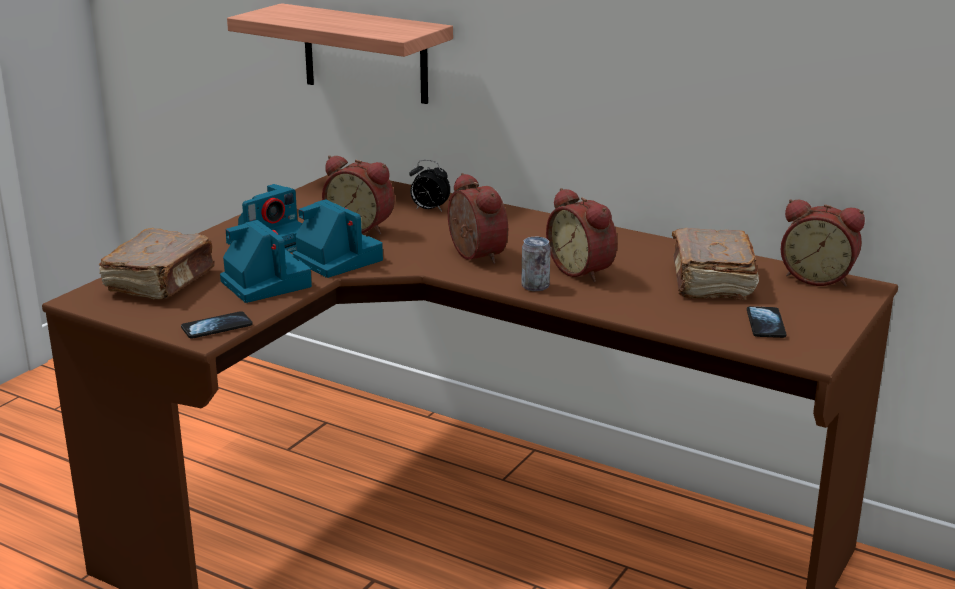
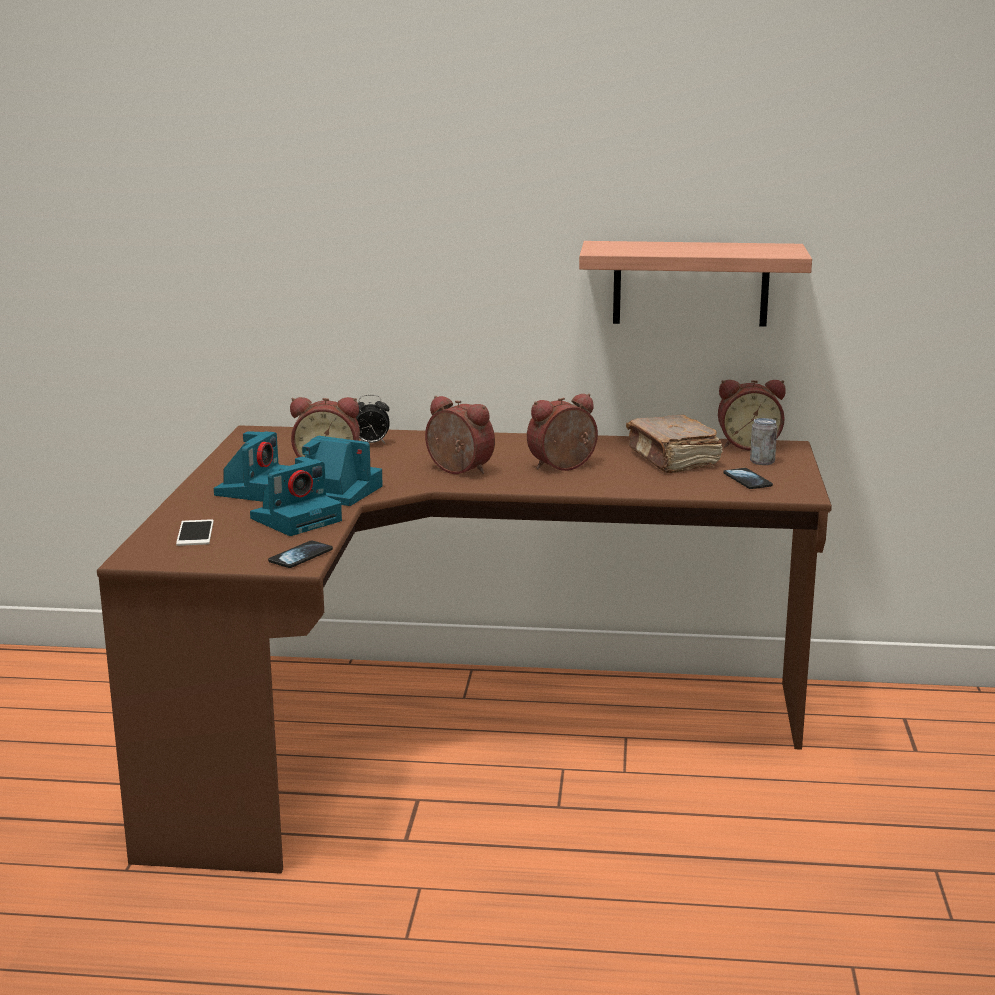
camera: 25 degrees left, 5 degrees down
(161, 282) = (195, 533): brown book -> phone
(264, 283) = (297, 519): camera -> camera turned 105 degrees clockwise
(365, 54) = (264, 304): shelf -> shelf (690, 283)
(535, 286) = (539, 484): can -> can (762, 462)
(583, 270) = (564, 467): alarm clock -> alarm clock turned 120 degrees clockwise

